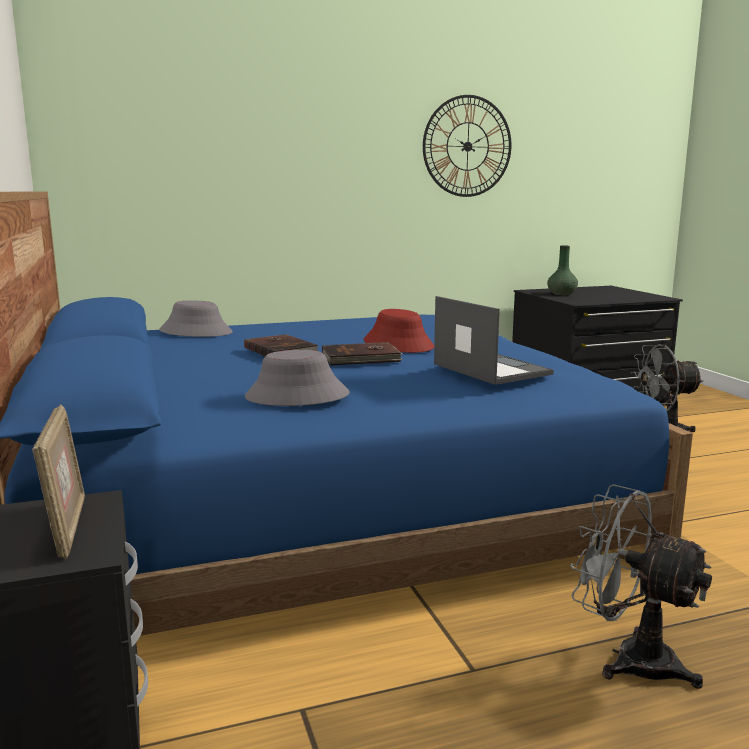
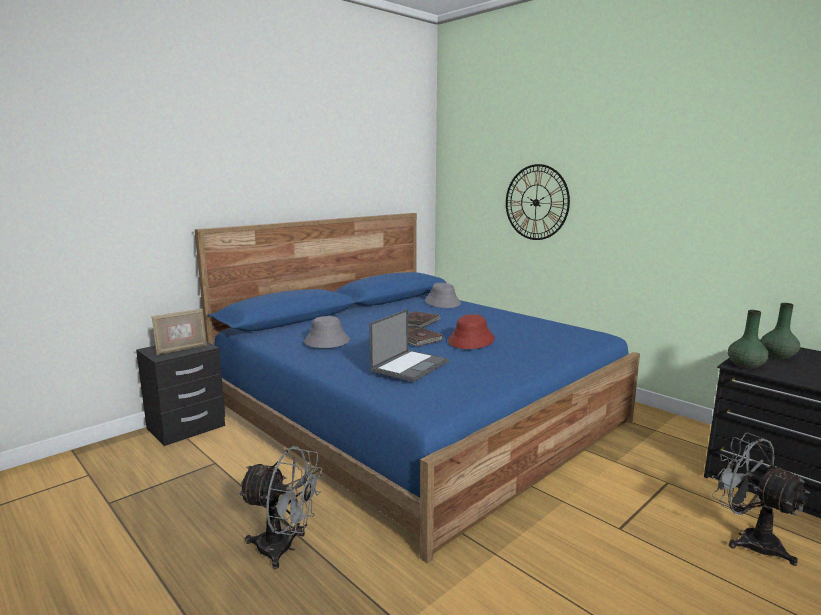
camera: 65 degrees right, 0 degrees up
(467, 146) = (719, 188): wall clock -> wall clock (536, 202)
(579, 301) = (745, 365): none -> green vase
(629, 658) = (284, 548): grey fan -> grey fan turned 90 degrees clockwise

